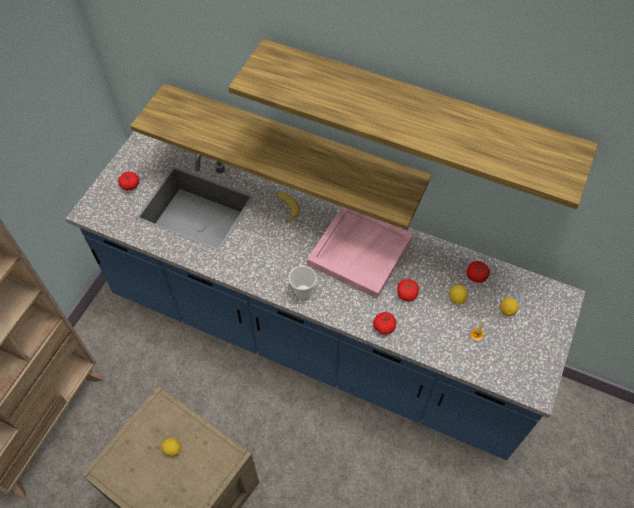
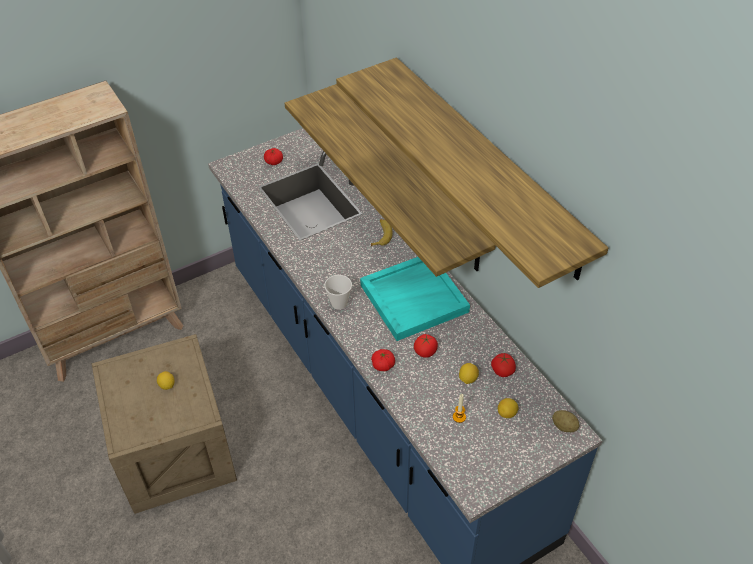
camera: 35 degrees right, 10 degrees down
(359, 251) = (414, 297): pink tray -> turquoise tray
(553, 296) = (564, 426): none -> potato

